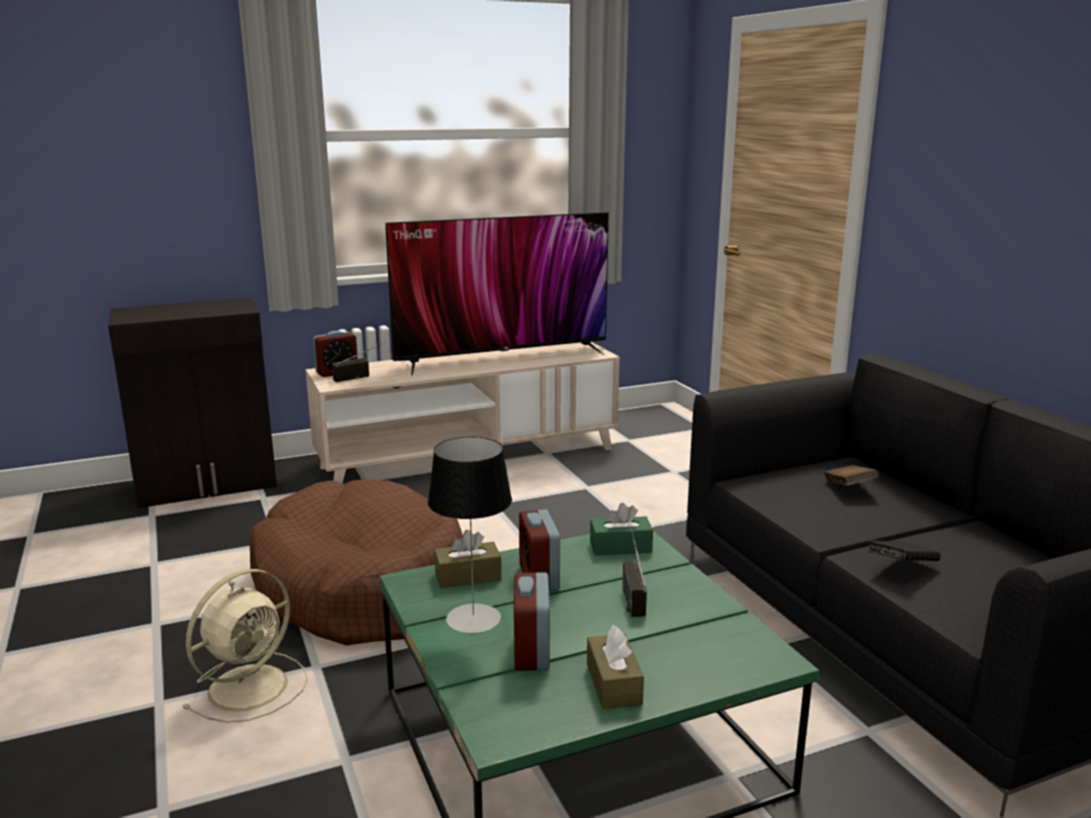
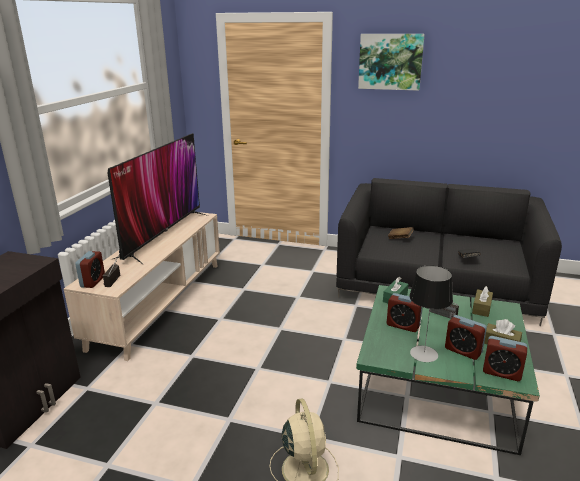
camera: 50 degrees left, 5 degrees up
(360, 586) = (248, 392): brown dog bed -> none
(468, 576) = (383, 341): brown tissue box -> brown tissue box (481, 308)
(507, 708) = (501, 372): none -> alarm clock
(971, 99) = (390, 61): none -> picture

